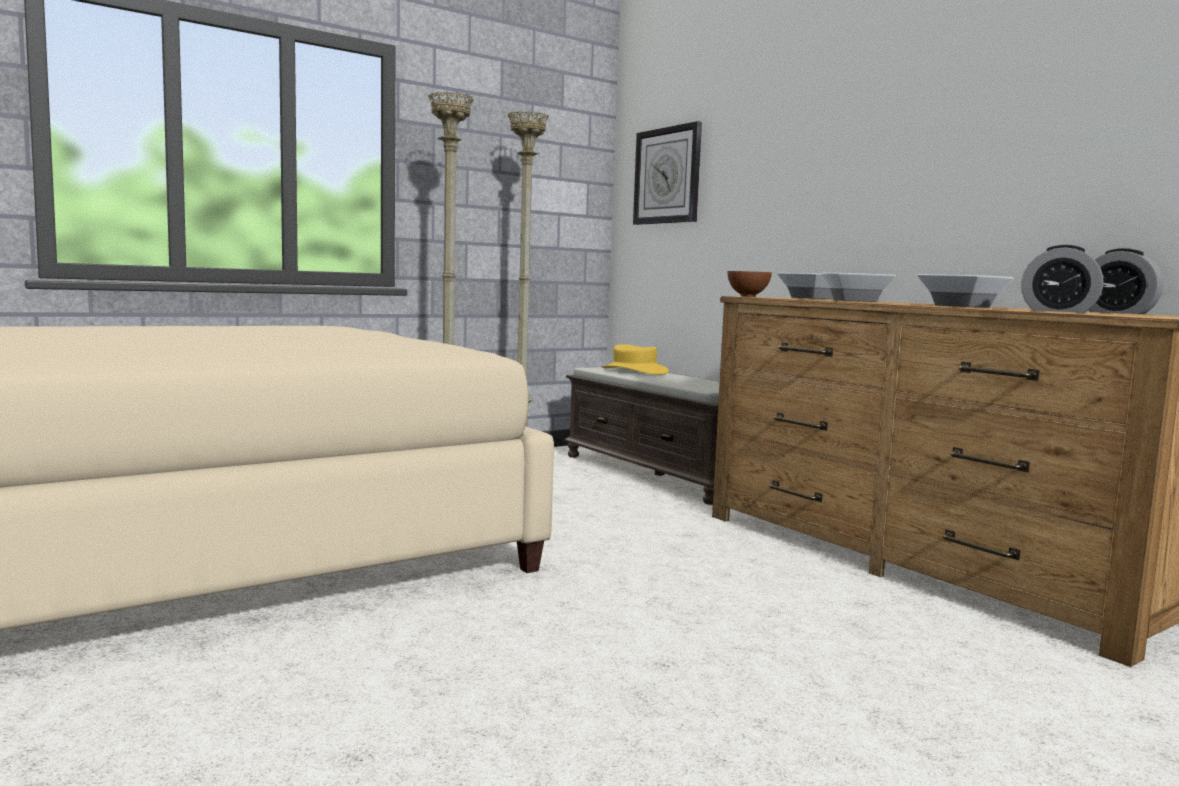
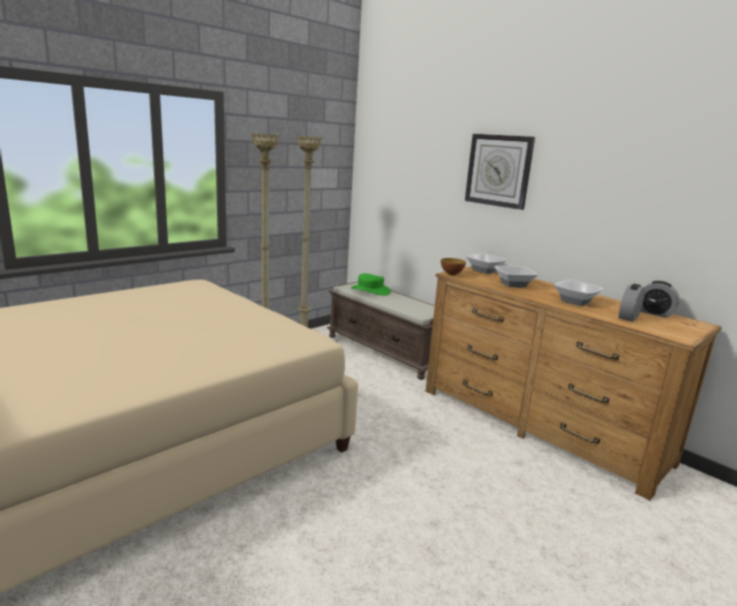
camera: 10 degrees left, 10 degrees up
(634, 371) = (370, 290): yellow hat -> green hat
(667, 176) = (391, 171): wall clock -> wall clock (498, 170)
(1058, 311) = (628, 317): alarm clock -> alarm clock turned 105 degrees clockwise

